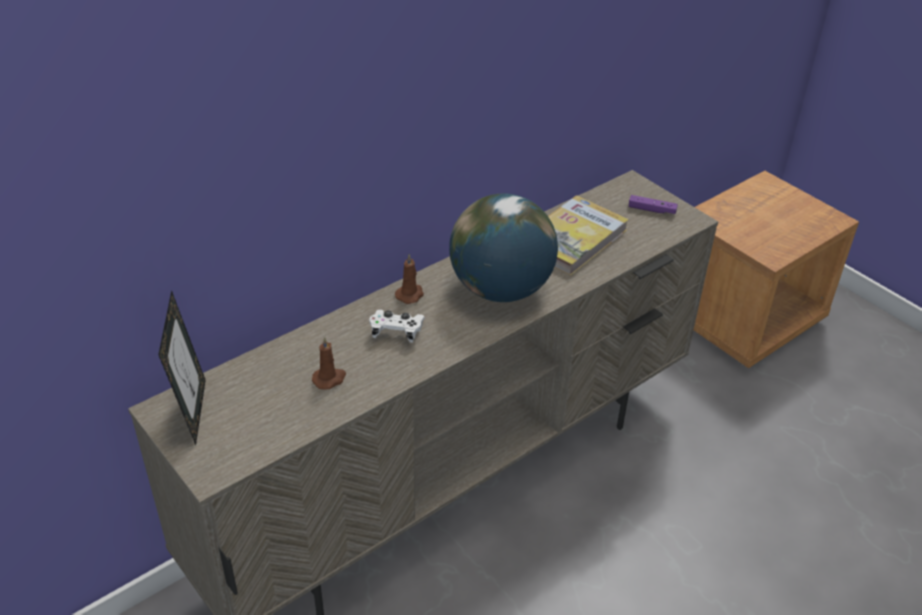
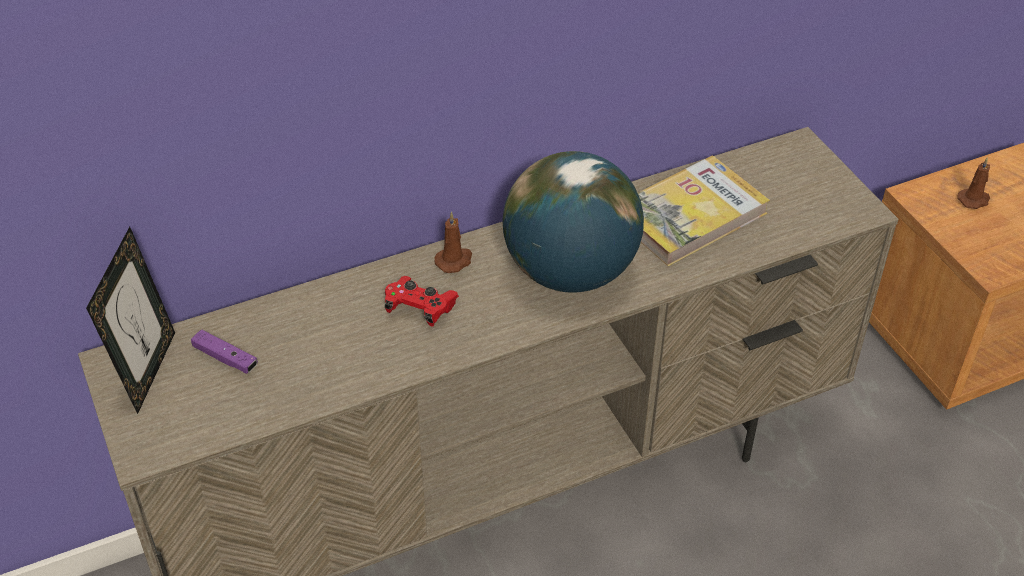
camera: 15 degrees right, 5 degrees up
(329, 379) = (318, 357): brown candle -> brown candle (974, 200)
(396, 332) = (420, 308): white game controller -> red game controller
(652, 210) = (812, 189): purple game controller -> purple game controller (225, 358)

